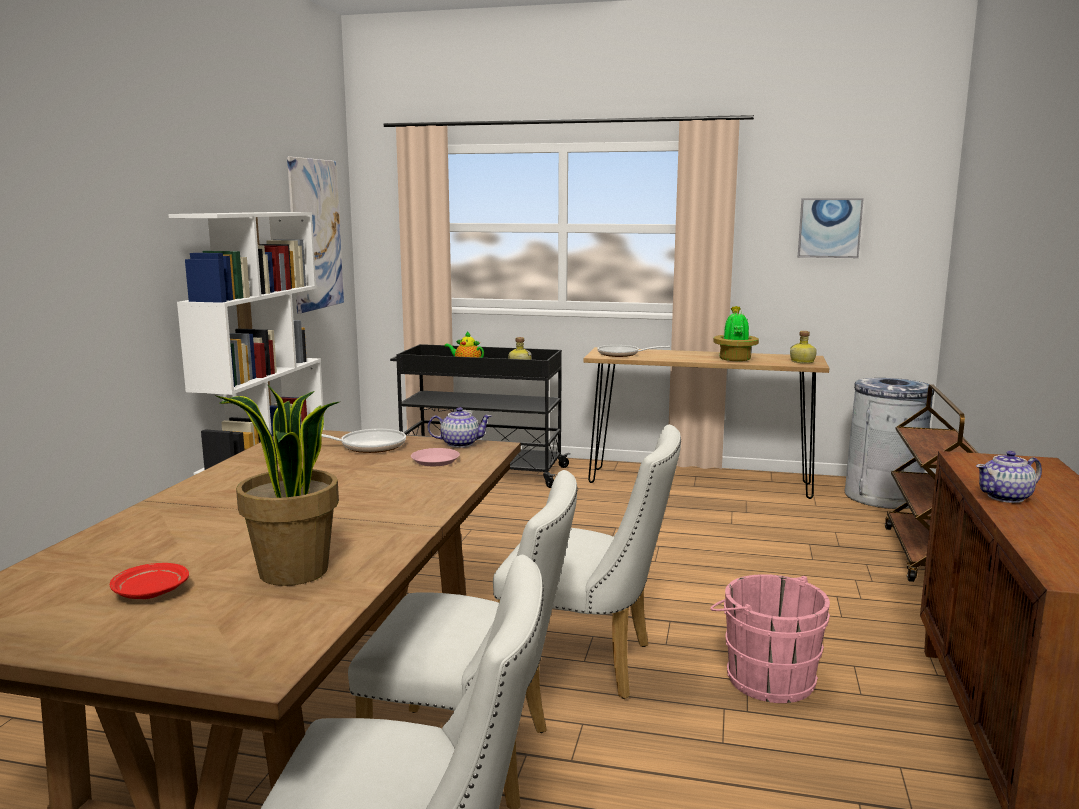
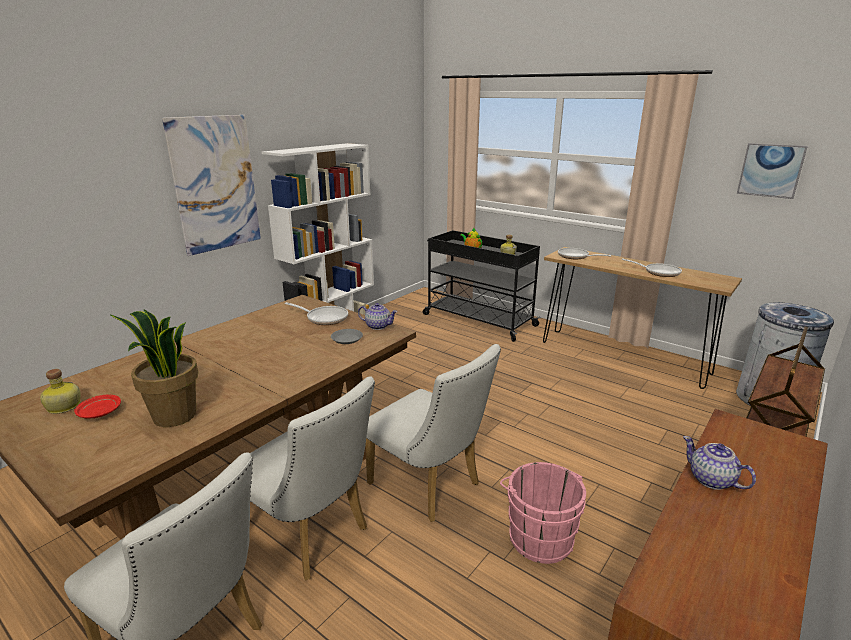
camera: 25 degrees right, 10 degrees up
(316, 234) = (390, 154): picture -> picture (215, 184)
(435, 461) = (347, 339): pink plate -> grey plate
(734, 359) = (659, 272): potted plant -> frying pan
(802, 362) = (714, 283): bottle -> bottle (62, 407)
(1006, 497) = (712, 480): teapot -> teapot turned 45 degrees clockwise

